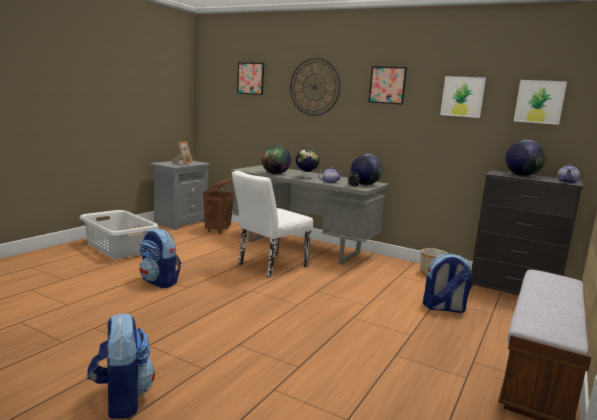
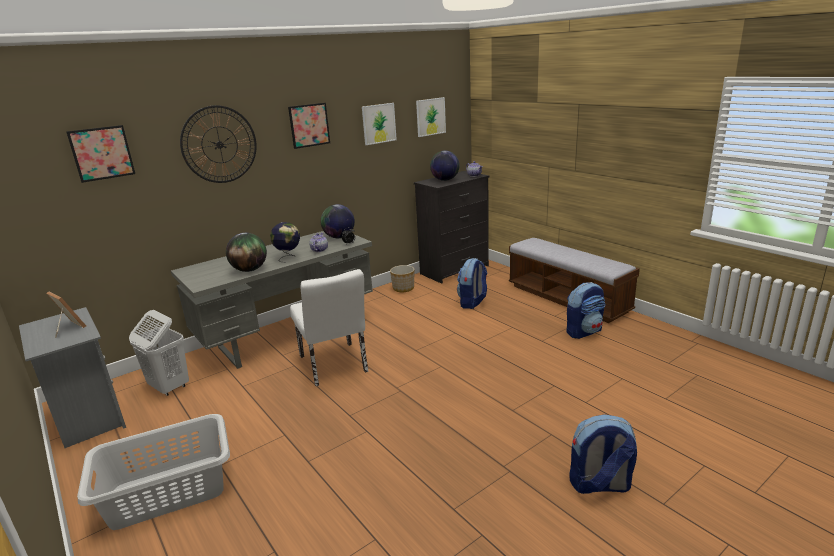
camera: 65 degrees left, 10 degrees up
(159, 282) = (338, 452): backpack -> backpack (584, 331)
(218, 230) = (169, 387): brown laundry basket -> white laundry basket

